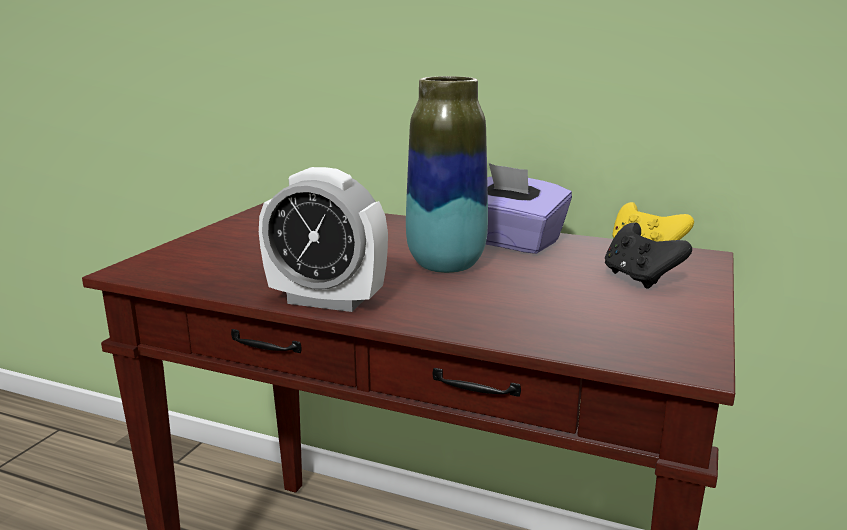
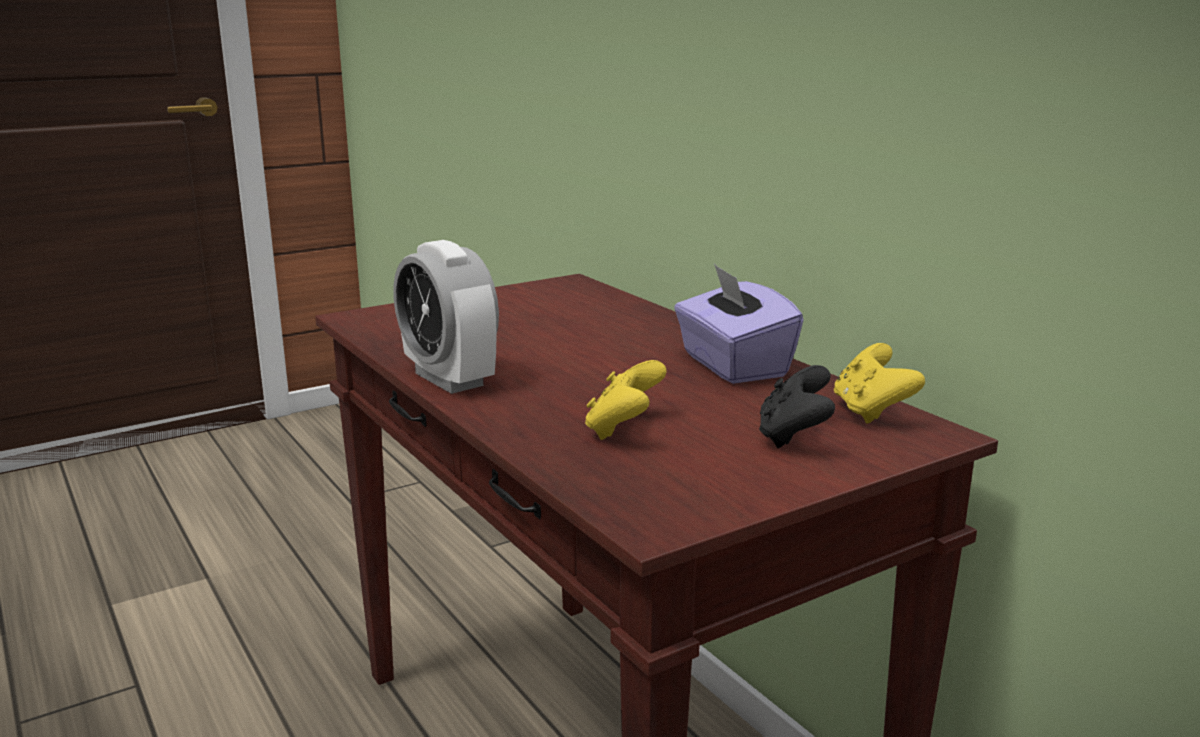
camera: 35 degrees right, 0 degrees up
(446, 265) = (616, 373): vase -> none
(534, 303) = (624, 430): none -> yellow game controller

